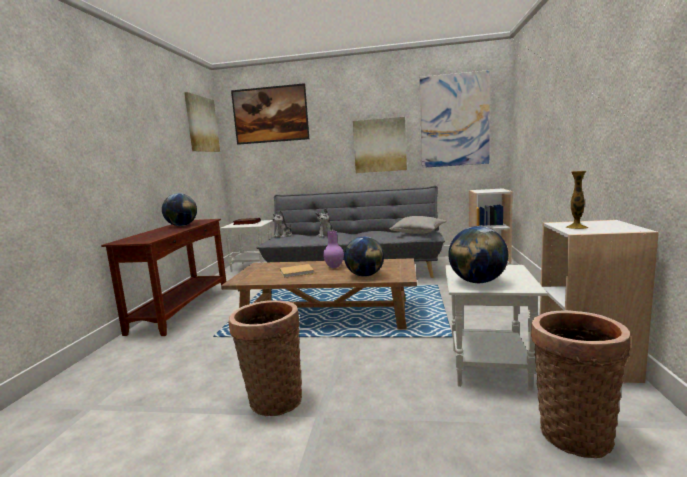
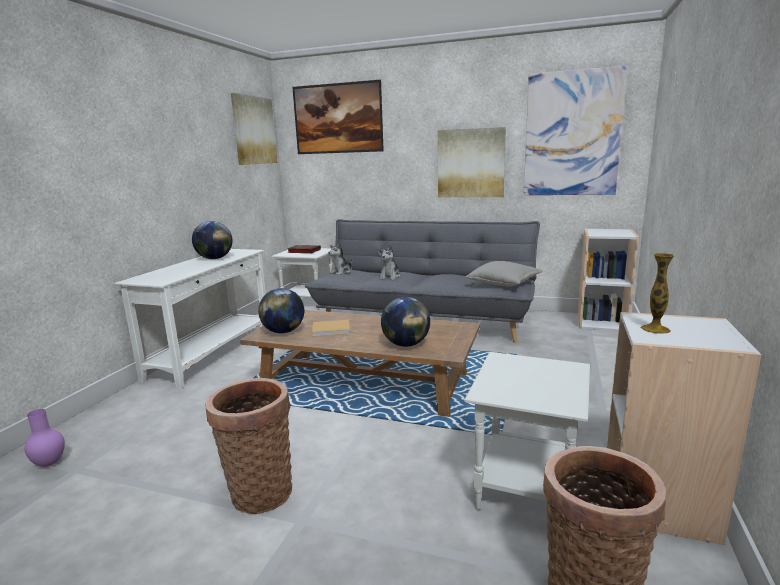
camera: 10 degrees right, 5 degrees up
(182, 308) = (212, 353): brown console table -> white console table
(334, 267) = (377, 327): purple vase -> purple vase (49, 464)
(477, 282) = (509, 387): globe -> globe (283, 332)

